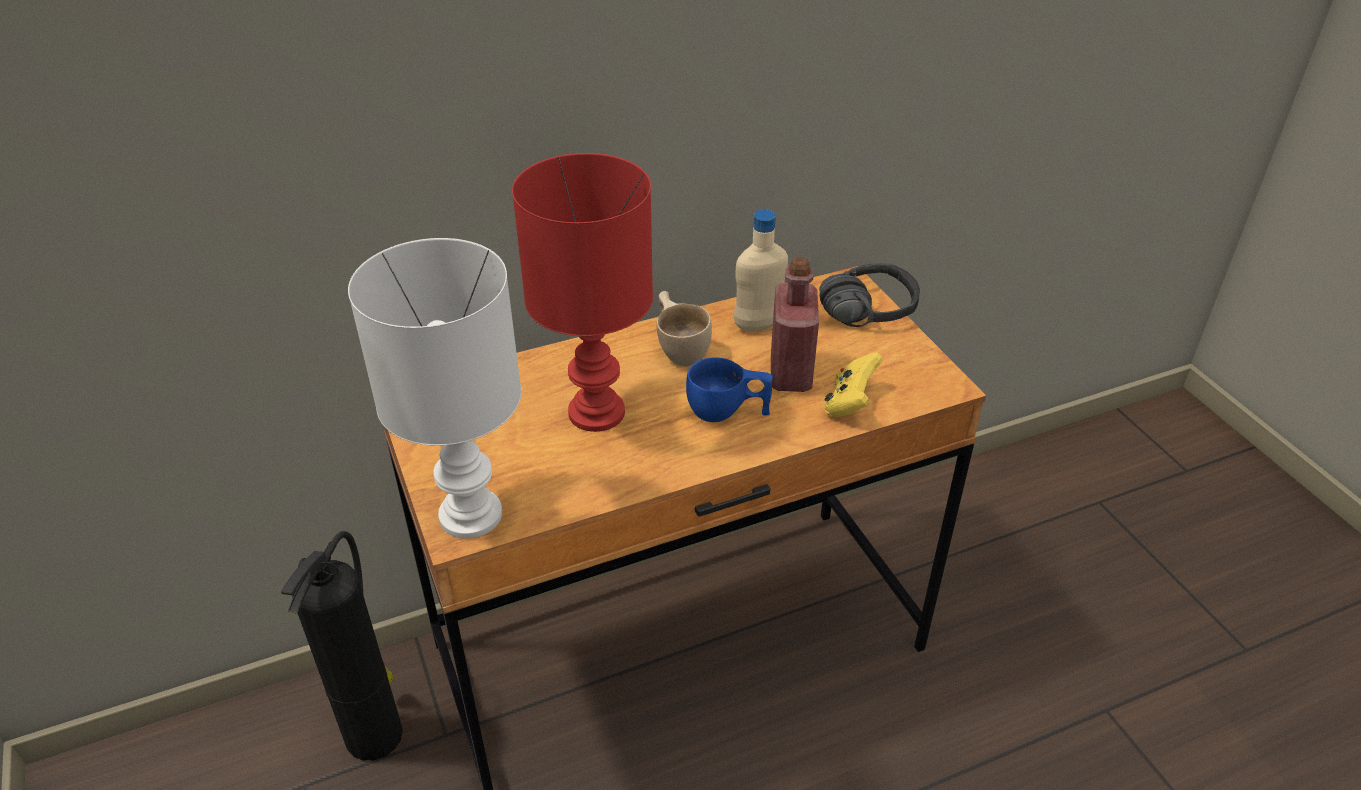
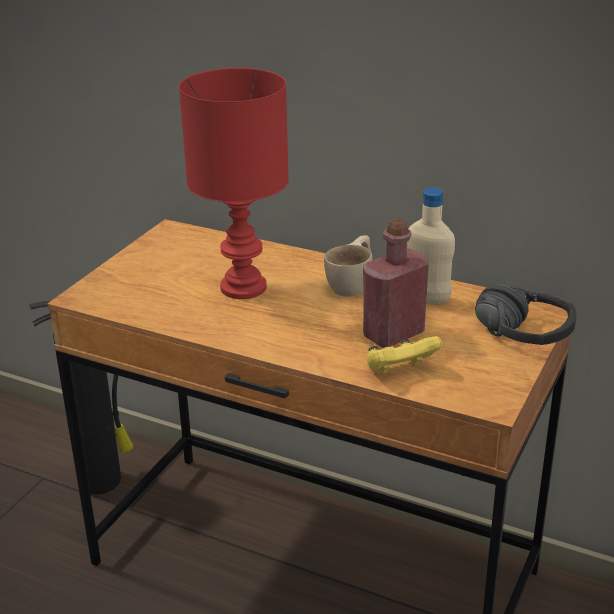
camera: 50 degrees right, 10 degrees down
(470, 513) = (100, 293): white table lamp -> none
(727, 412) = (314, 329): blue cup -> none

